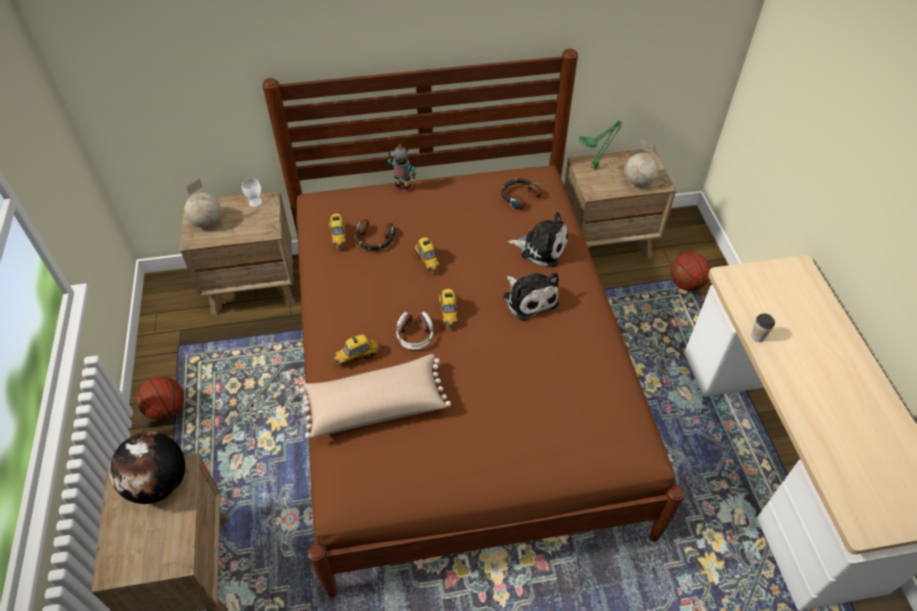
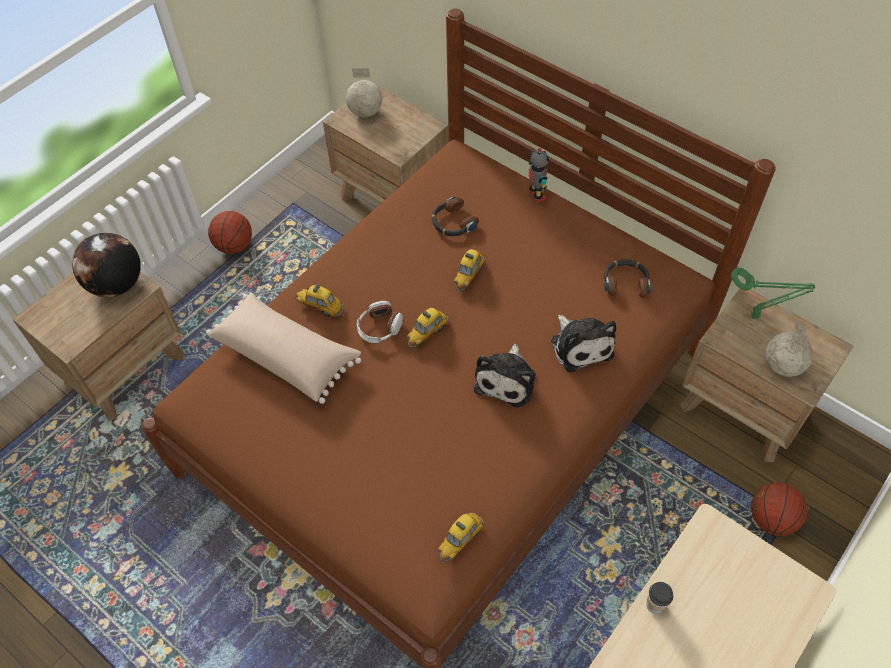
camera: 50 degrees right, 5 degrees up
(255, 203) = (417, 122): cup -> none
(339, 237) = (430, 199): toy car -> toy car (460, 540)

